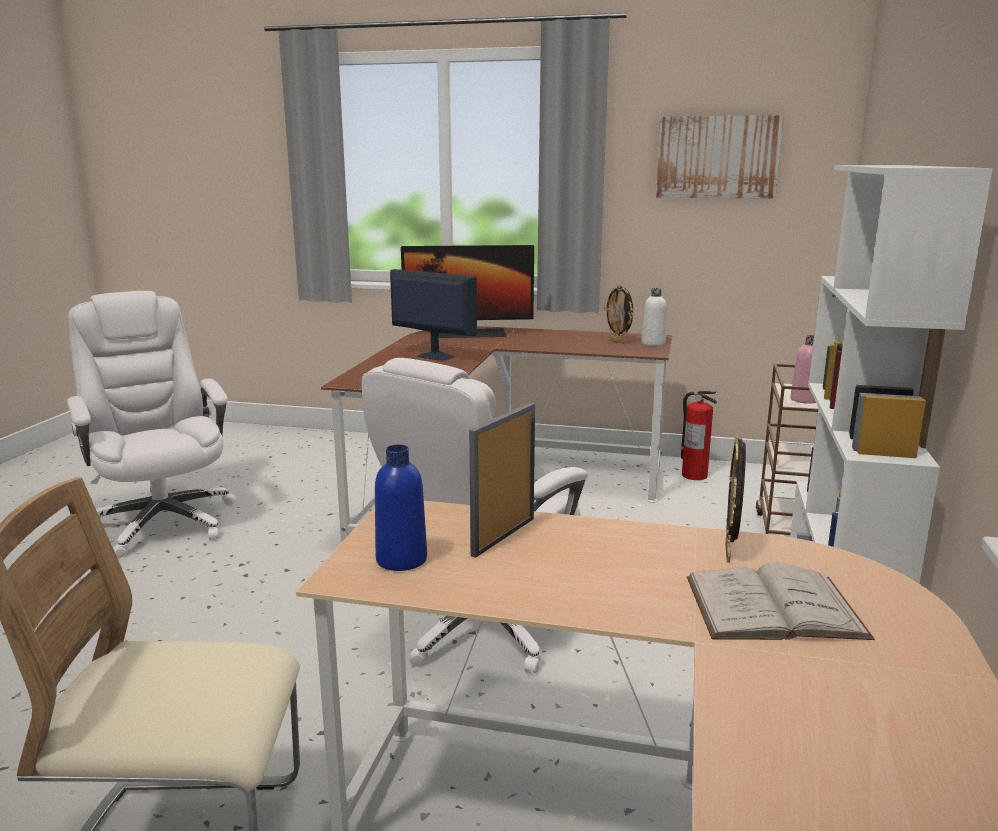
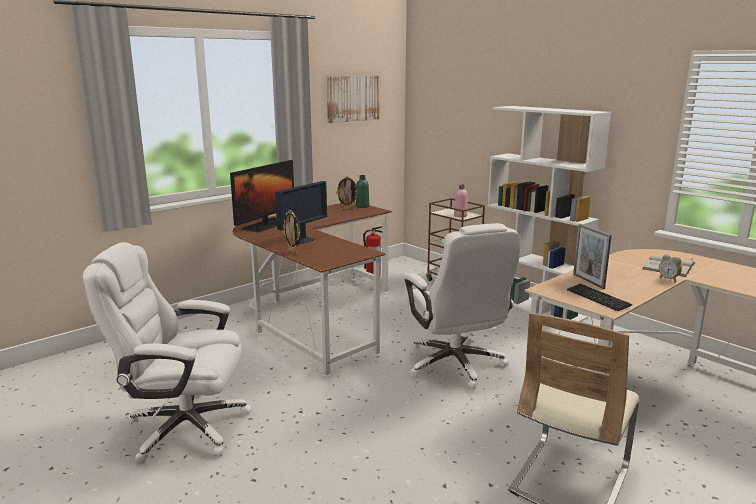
camera: 55 degrees left, 0 degrees up
(401, 559) = (598, 298): blue bottle -> keyboard
(434, 356) = (304, 240): monitor -> monitor turned 150 degrees clockwise
(651, 619) = (669, 279): none -> alarm clock
(653, 343) = (362, 206): white bottle -> green bottle
(729, 552) = (626, 260): picture frame -> picture frame (293, 252)

